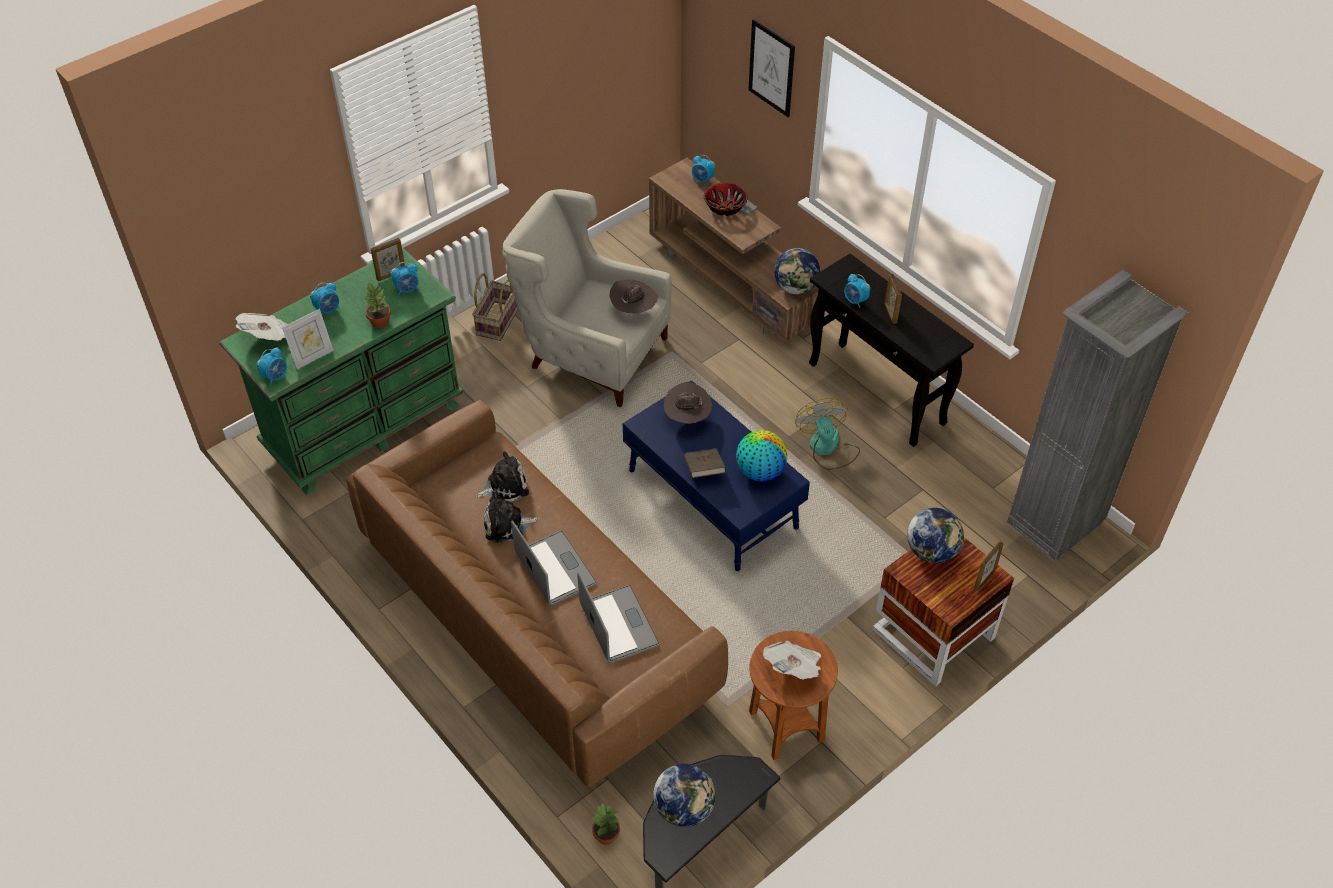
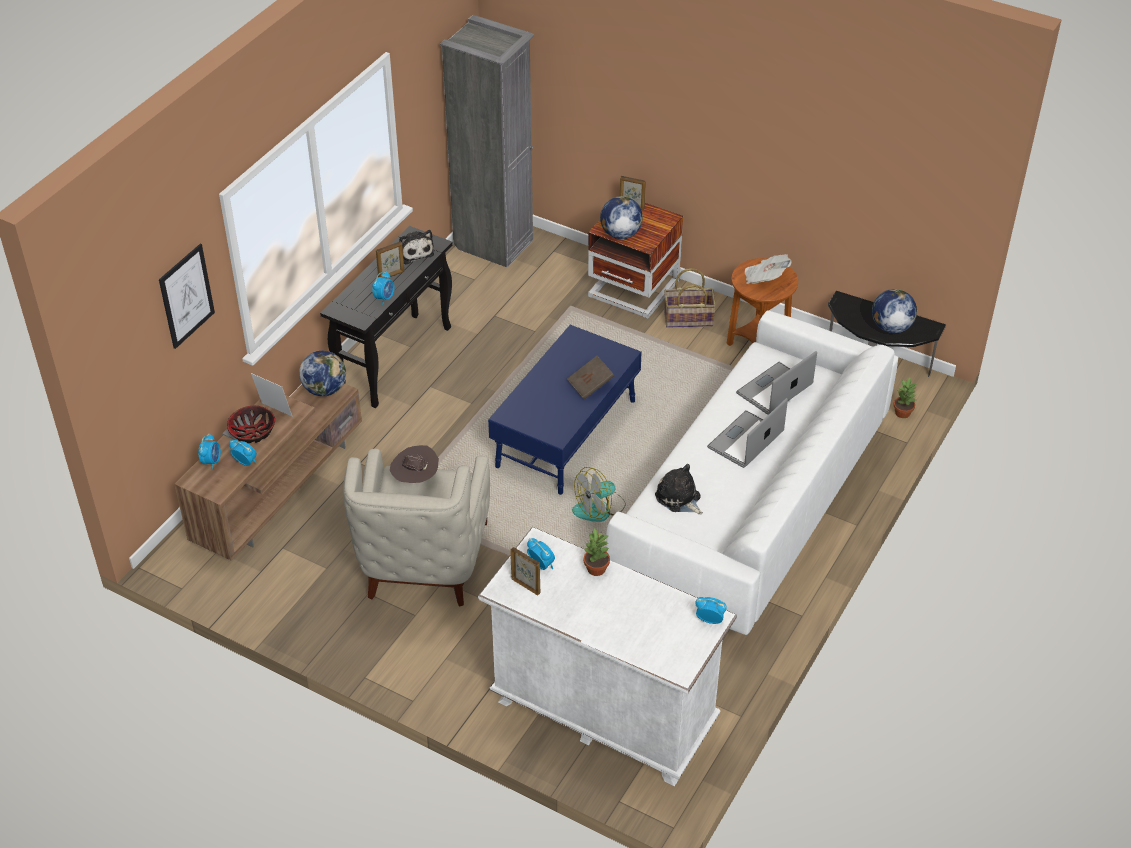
camera: 110 degrees left, 5 degrees down
(269, 336) = (661, 649): newspaper -> none
(313, 357) = (669, 601): picture frame -> picture frame (274, 412)
(328, 310) = (600, 616): alarm clock -> alarm clock (245, 462)
(365, 428) = (603, 714): green dresser -> white dresser
(497, 321) = (404, 659): basket -> basket (688, 319)
(507, 525) = (720, 483): plush toy -> plush toy (413, 251)
(536, 620) = (750, 507): brown sofa -> white sofa
(687, 417) = (536, 410): brown hat -> none
(760, 471) = (574, 353): globe -> none
(827, 448) = (474, 377): fan -> fan (599, 508)

